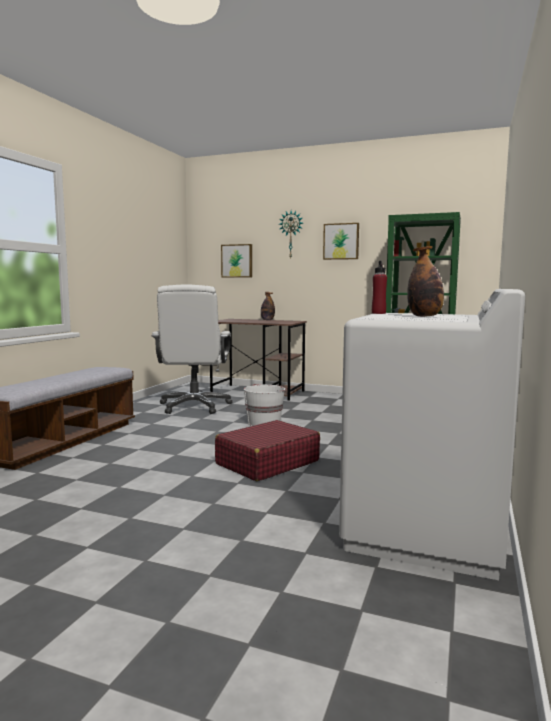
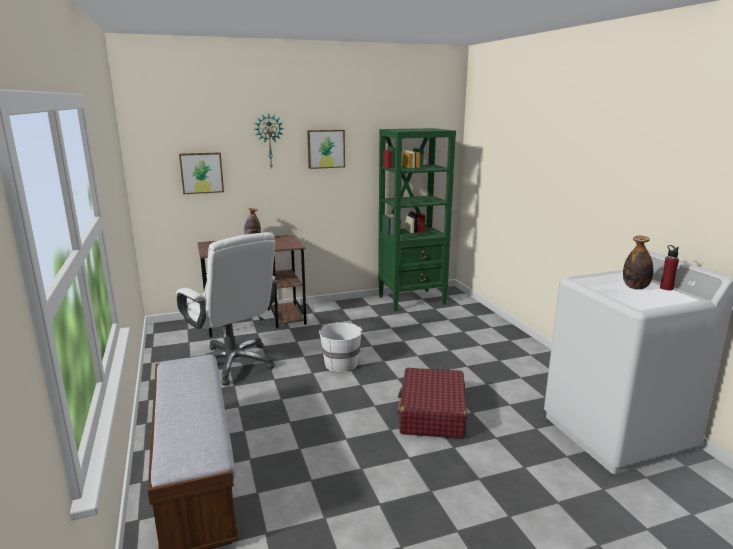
camera: 40 degrees left, 10 degrees up
(378, 313) = (582, 282): red bottle -> red bottle (666, 288)

